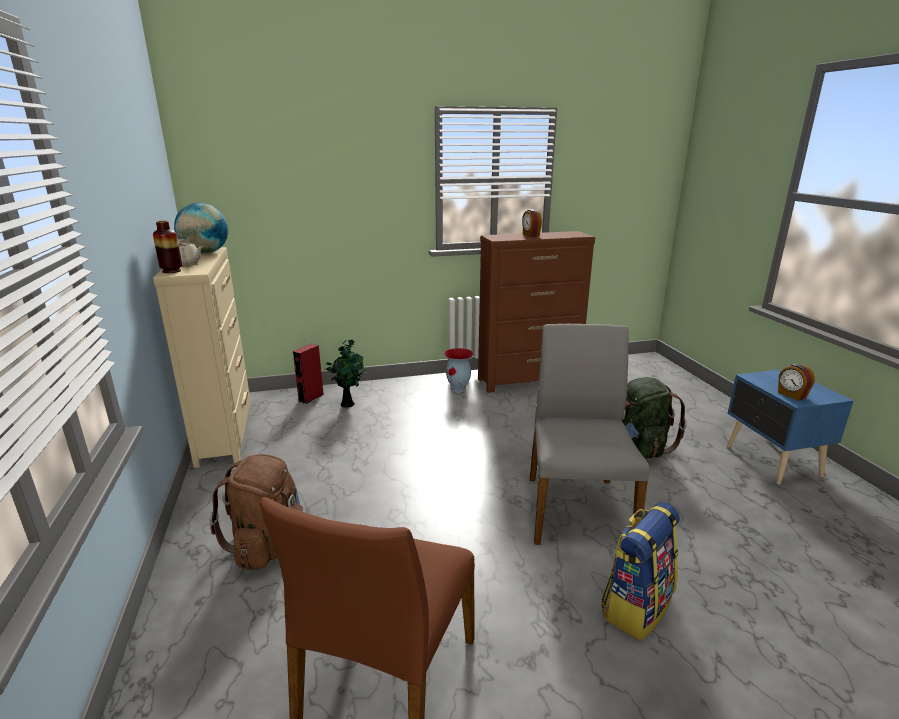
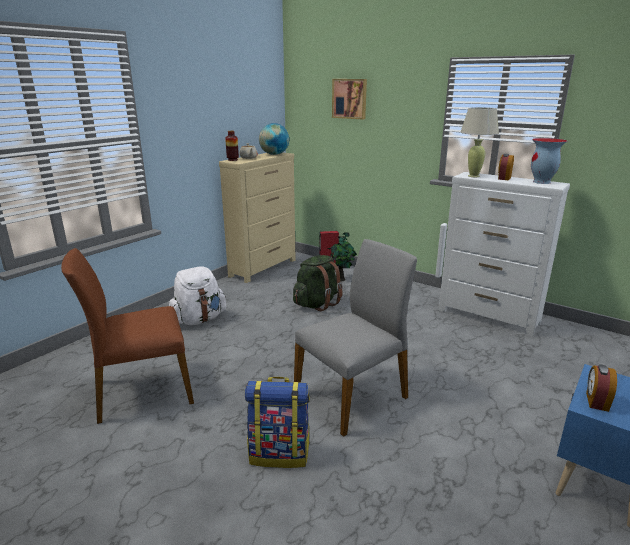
camera: 50 degrees right, 0 degrees up
(268, 544) = (199, 320): brown backpack -> white backpack
(298, 159) = (350, 98): none -> picture
(459, 389) = (422, 299): vase -> vase (542, 182)
(504, 237) = (473, 176): none -> beige table lamp
(529, 380) = (488, 317): brown dresser -> white dresser
(640, 447) = (481, 397): green backpack -> green backpack (317, 304)

